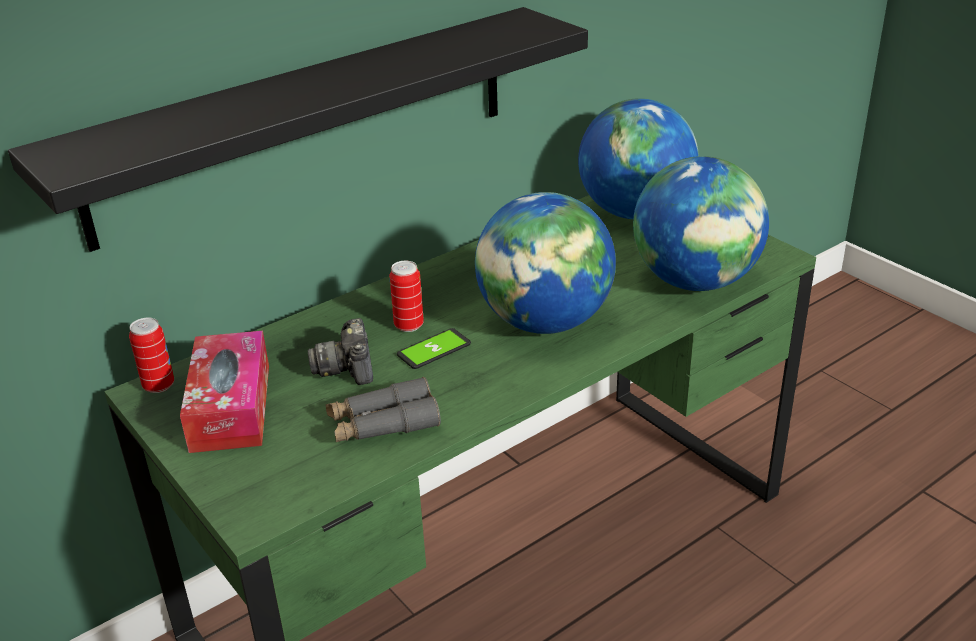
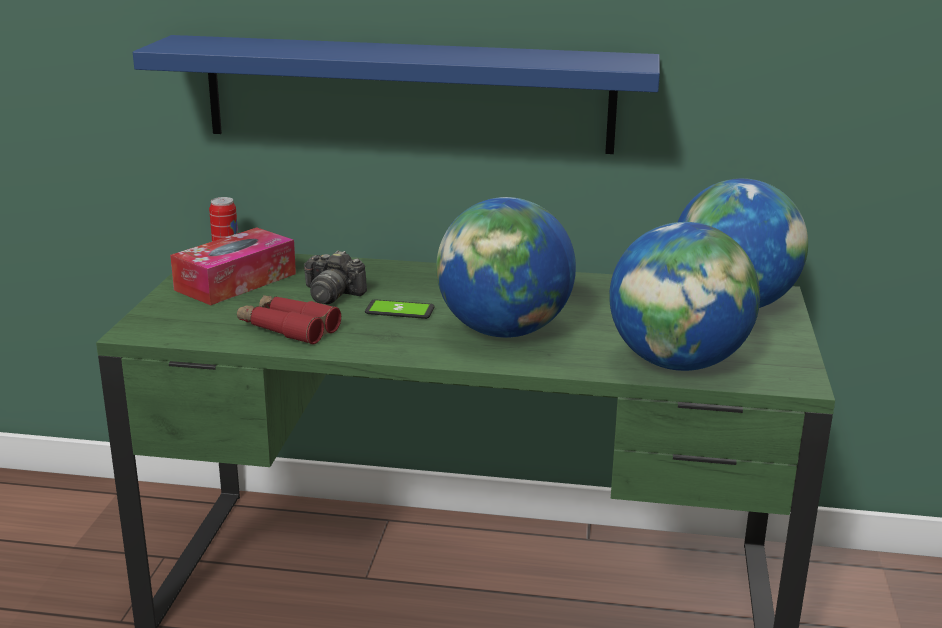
camera: 45 degrees right, 10 degrees down
(307, 123) = (408, 94): black shelf -> blue shelf
(347, 368) = (332, 295): camera -> camera turned 105 degrees counterclockwise
(383, 424) = (288, 328): grey binoculars -> red binoculars
(409, 325) = (414, 292): can -> none

